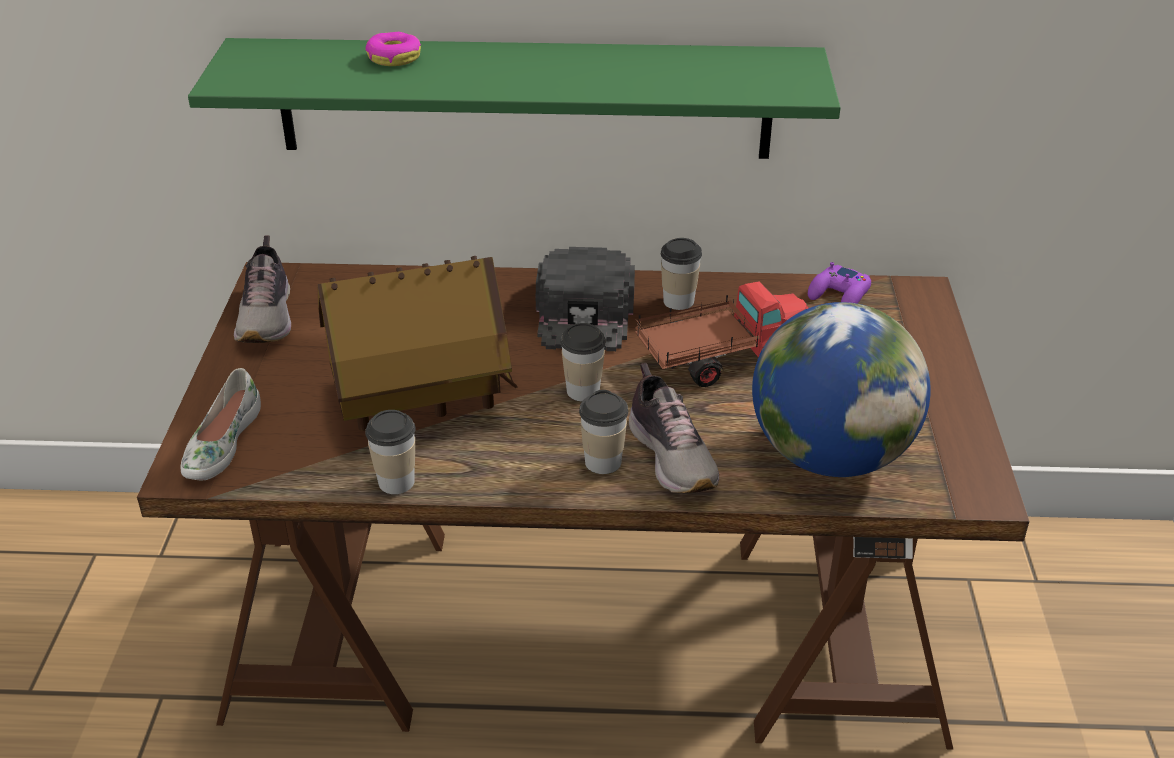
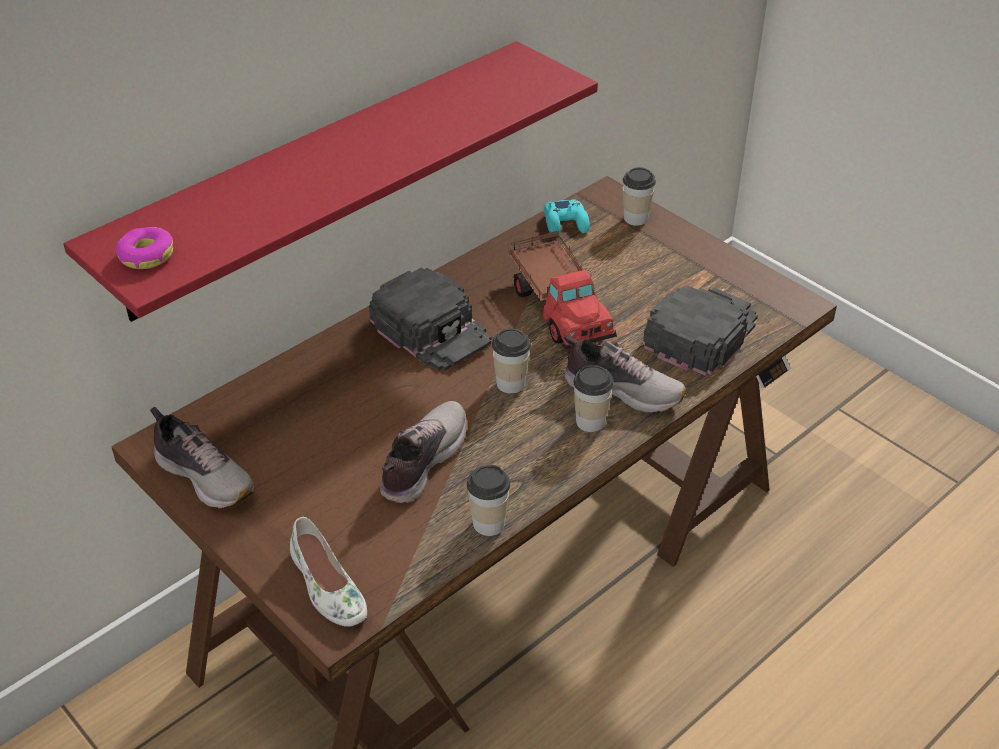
camera: 45 degrees left, 5 degrees up
(394, 58) = (244, 190): donut -> donut (146, 256)
(421, 403) = (421, 461): toy house -> shoe
(524, 98) = (319, 178): green shelf -> red shelf
(678, 301) = (478, 284): cup -> cup (635, 218)
(724, 356) = (559, 306): toy truck -> toy truck turned 135 degrees clockwise
(830, 456) = (701, 332): globe -> black cap
(839, 295) = (566, 223): purple game controller -> turquoise game controller

